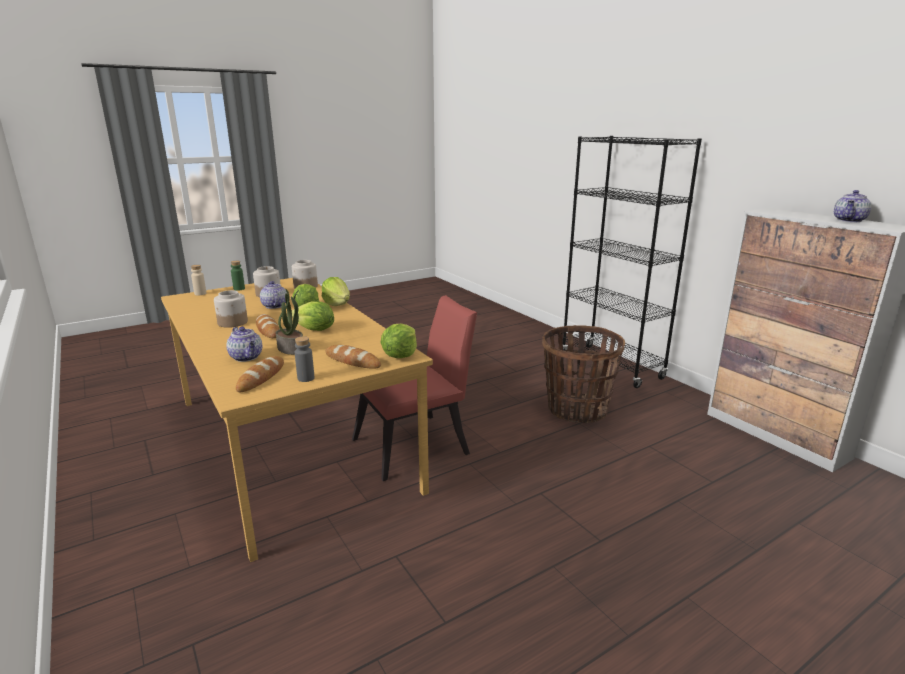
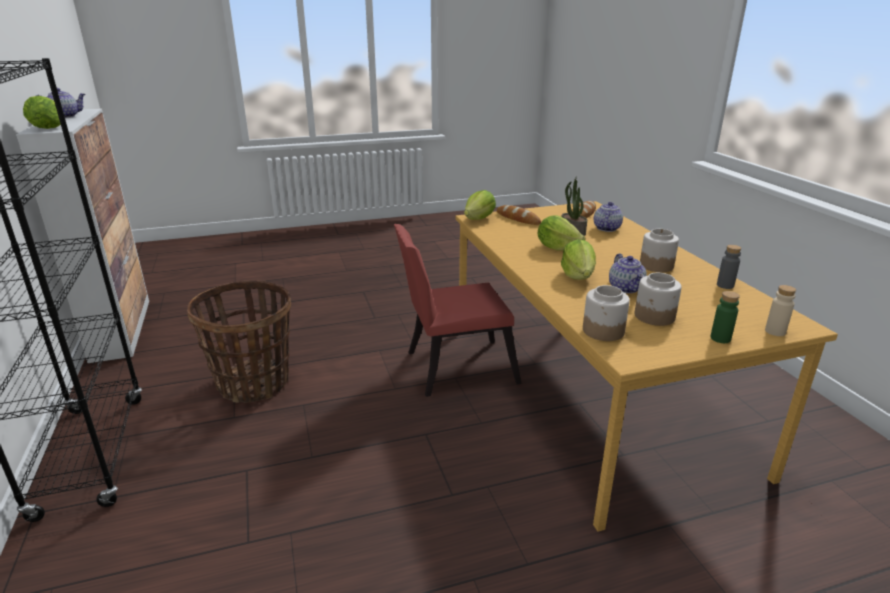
camera: 165 degrees left, 5 degrees up
(247, 357) = (606, 228): teapot -> teapot turned 45 degrees clockwise
(268, 329) = (608, 253): bread -> none
(306, 378) = (550, 211): grey bottle -> grey bottle (725, 285)
(337, 304) = (540, 282): lettuce -> lettuce (47, 128)

